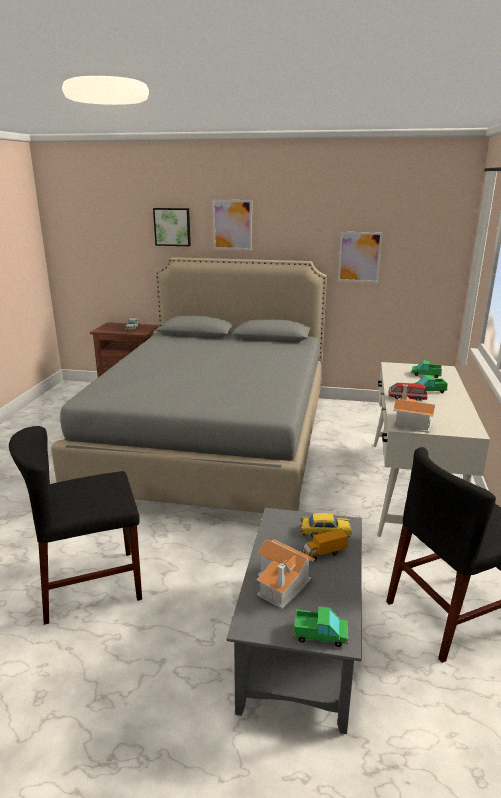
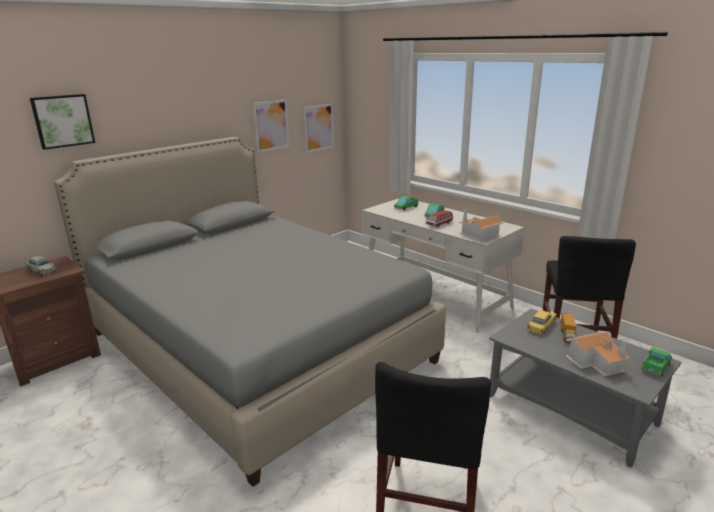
camera: 55 degrees left, 0 degrees up
(232, 225) = (143, 109): picture -> picture (318, 127)

